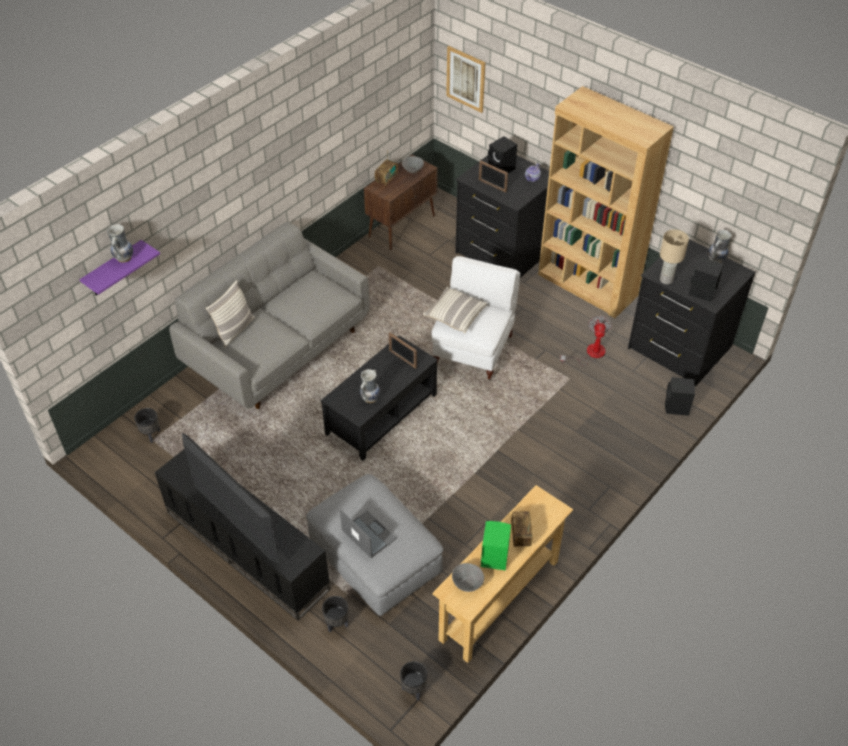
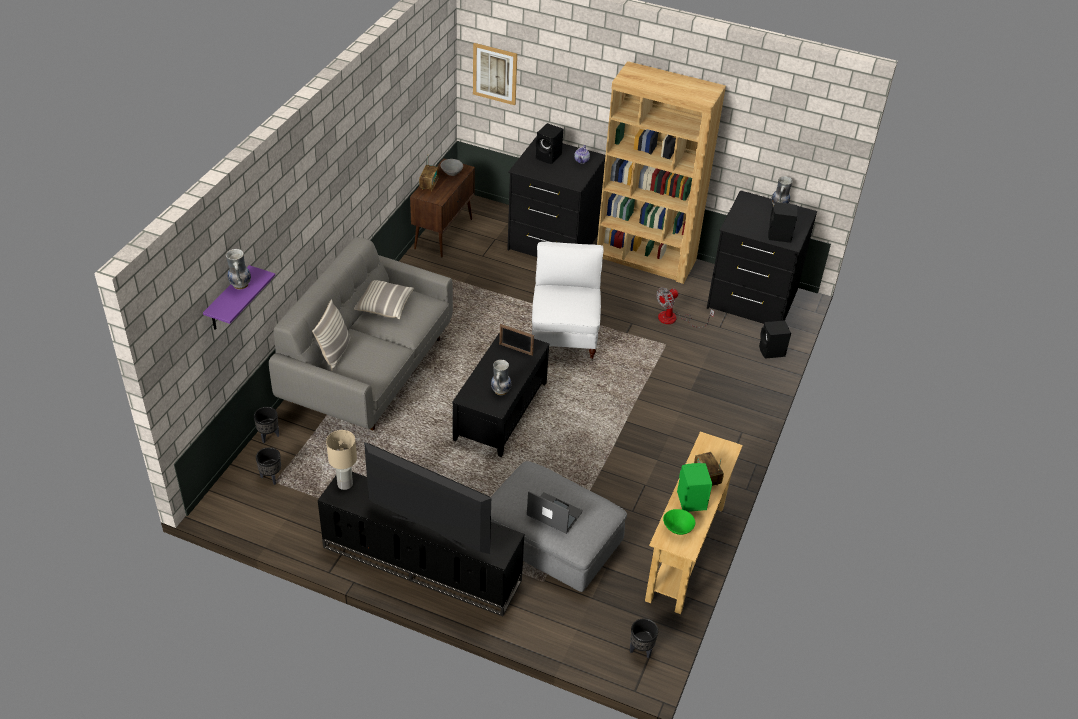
camera: 20 degrees left, 5 degrees down
(337, 624) = (542, 610): black planter -> black planter (268, 436)
(455, 316) = (551, 300): pillow -> pillow (384, 306)
(467, 583) = (677, 529): grey bowl -> green bowl
(492, 186) = (547, 172): picture frame -> none
(589, 354) = (674, 319): fan -> fan turned 120 degrees counterclockwise
(666, 280) = (744, 231): beige table lamp -> beige table lamp (345, 484)

